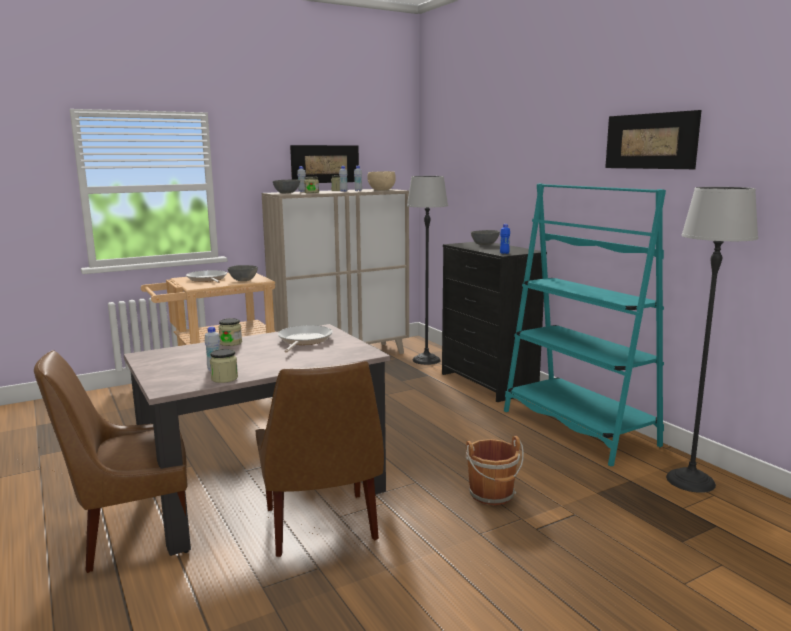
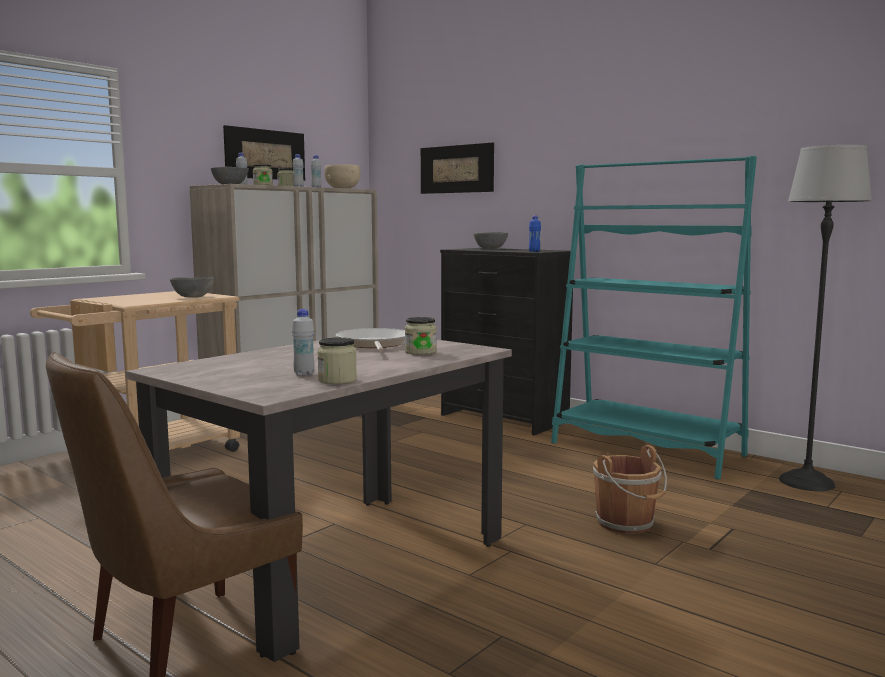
camera: 20 degrees left, 5 degrees down
(207, 279) = (135, 298): frying pan -> none
(231, 343) = (275, 352): jar -> jar (420, 352)
(321, 527) = (457, 589): brown chair -> none
(426, 360) = (408, 403): floor lamp -> none
(650, 141) = (709, 113): picture -> picture (456, 169)

